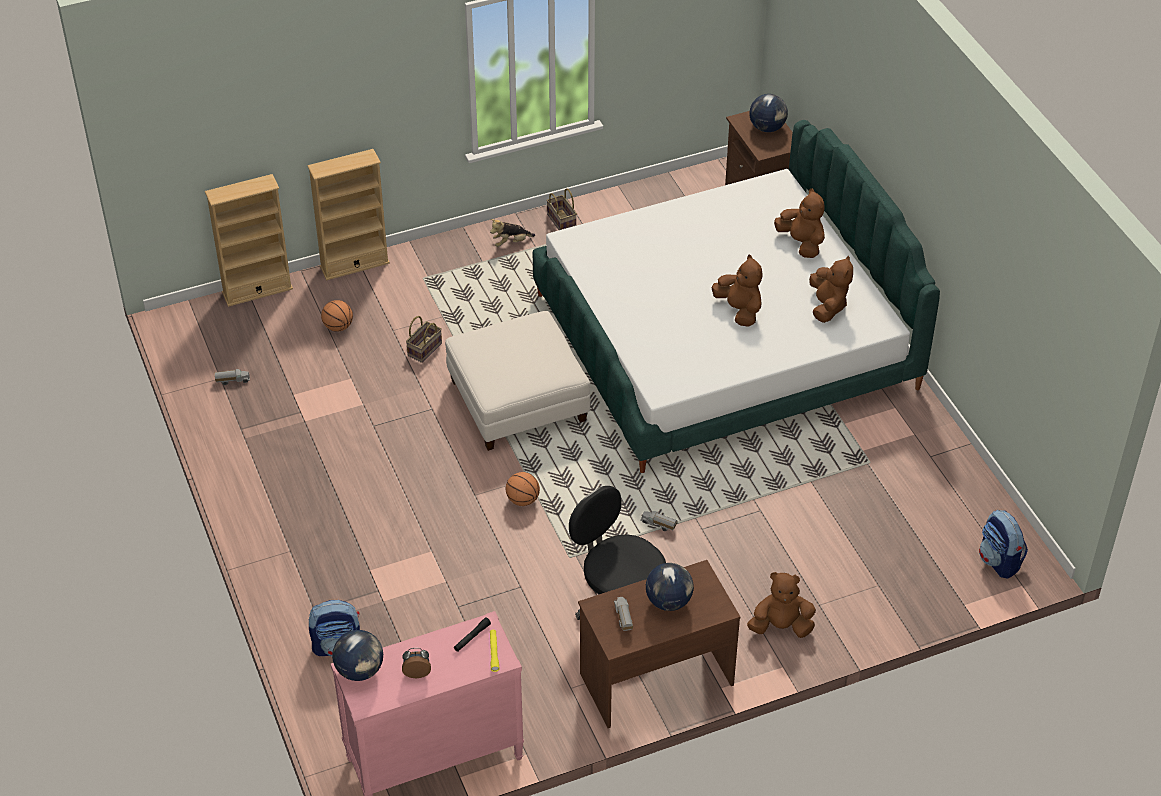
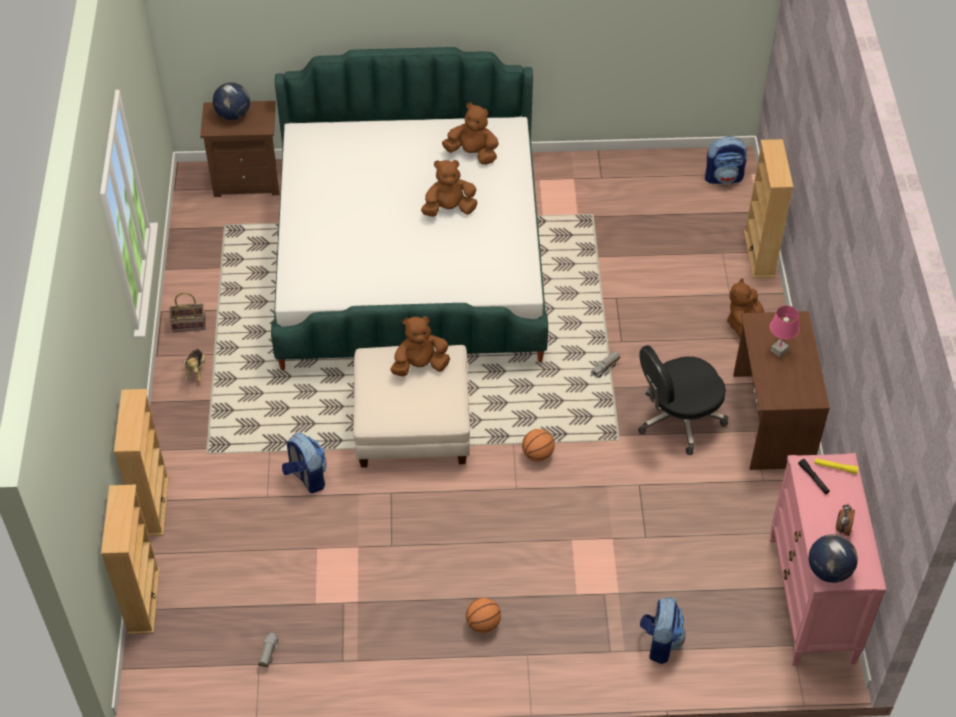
camera: 70 degrees left, 5 degrees up
(338, 327) = (238, 541): basketball -> basketball (483, 624)
(424, 348) = (306, 477): basket -> backpack
(623, 618) = (787, 385): toy truck -> none
(669, 601) = (779, 350): globe -> pink table lamp
(801, 243) = (387, 145): brown plush toy -> brown plush toy (420, 366)
(896, 618) = (759, 254): none -> beige bookcase

